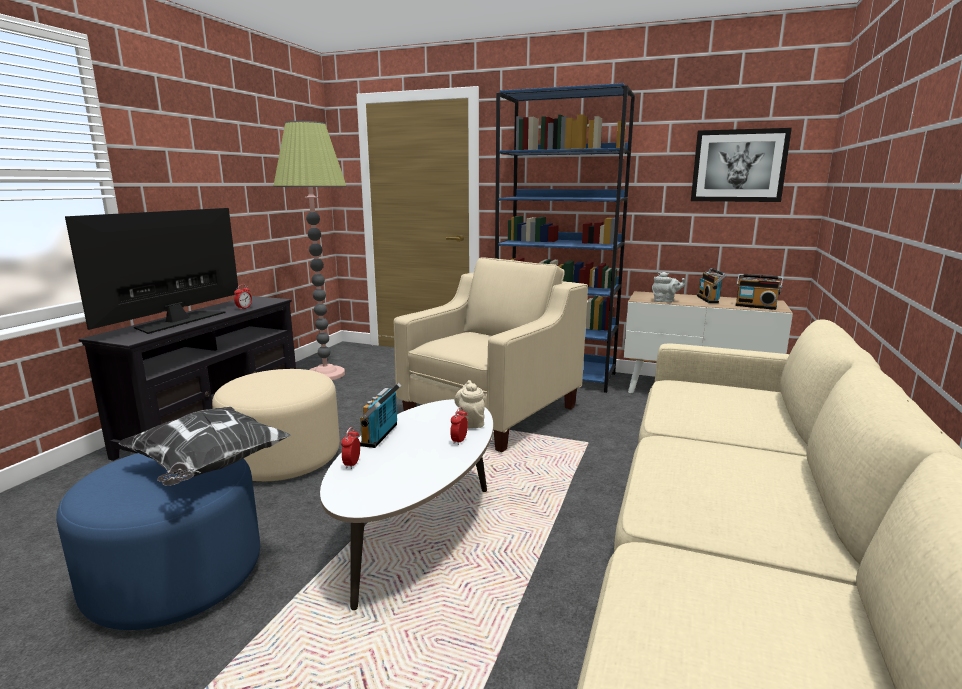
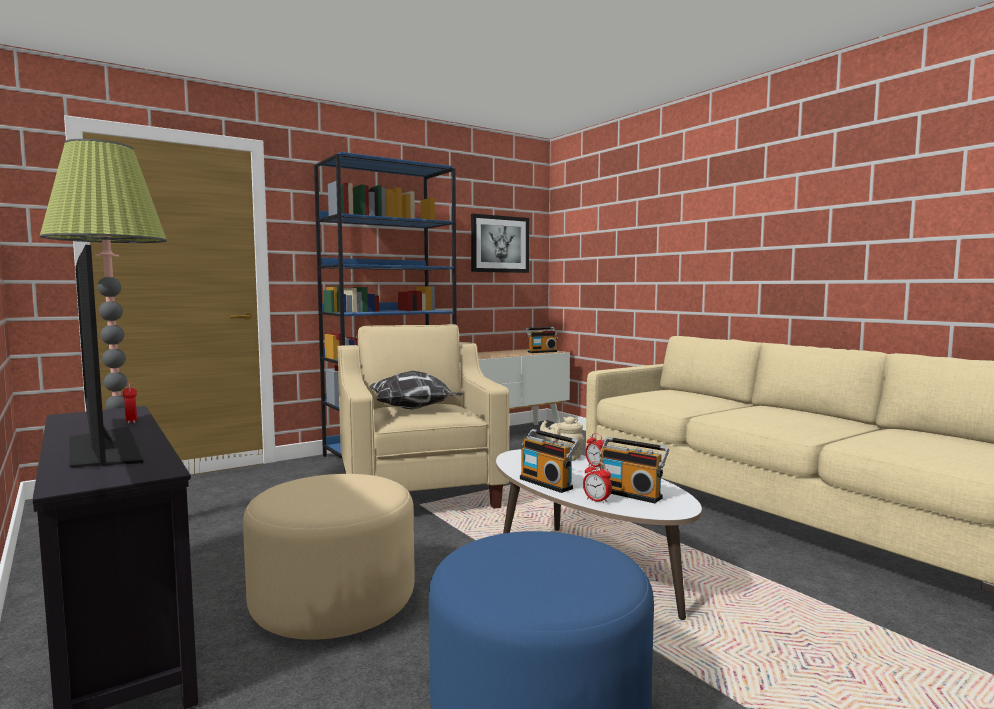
camera: 55 degrees left, 10 degrees down
(208, 468) = (555, 540): pillow -> pillow (414, 409)
(665, 301) = (487, 356): grey teapot -> none
(709, 299) = (504, 352): radio -> radio (631, 493)

